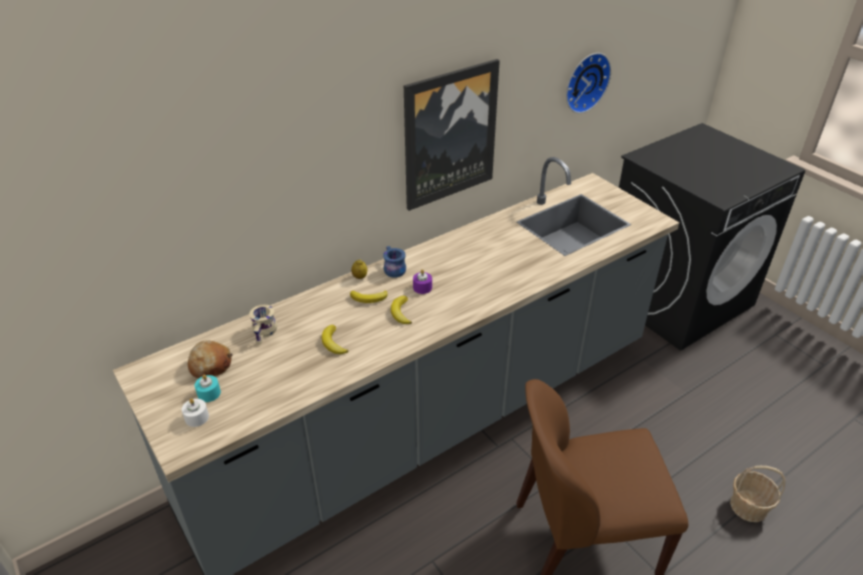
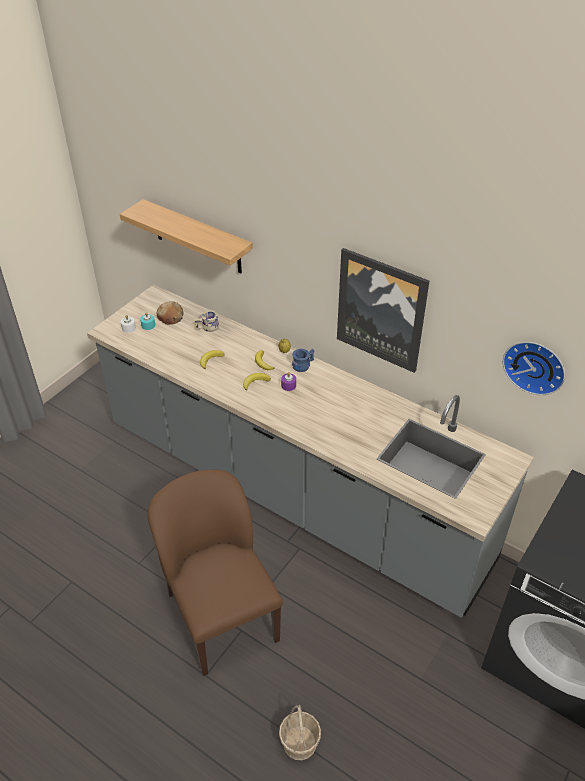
camera: 70 degrees right, 5 degrees up
(181, 229) = (197, 237): none -> shelf

